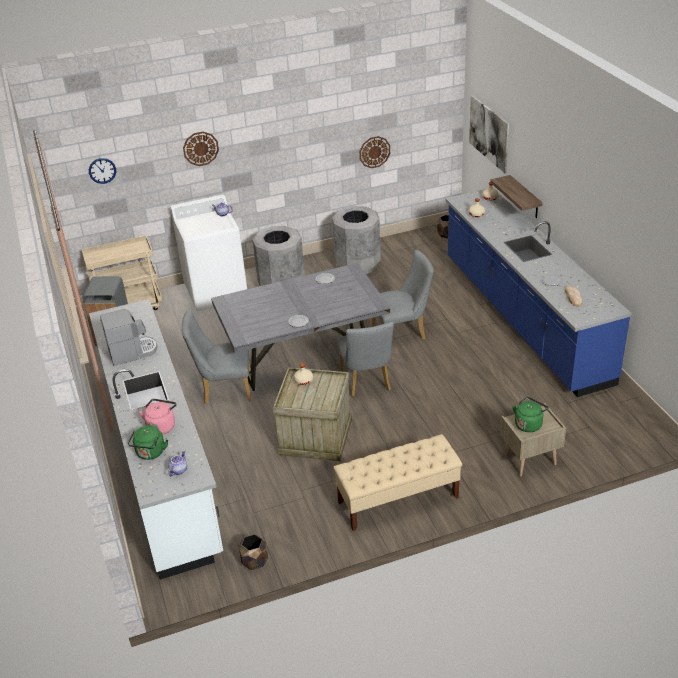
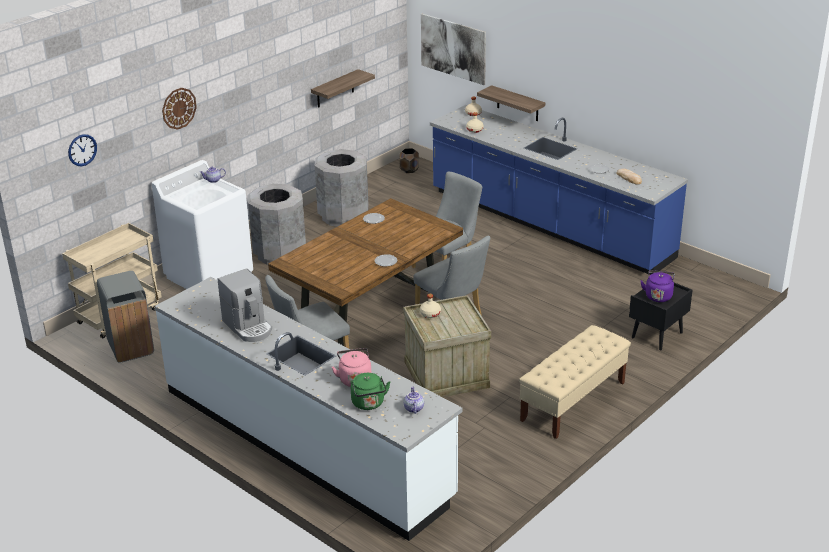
camera: 30 degrees left, 5 degrees down
(133, 352) = (248, 327): coffee machine -> coffee machine turned 105 degrees clockwise
(254, 561) = (488, 493): brown planter -> none
(305, 359) = (370, 313): grey dining table -> brown dining table
(374, 152) = (335, 89): wall clock -> shelf
(529, 424) = (658, 296): green kettle -> purple kettle
(529, 460) = (657, 335): beige nightstand -> black nightstand

